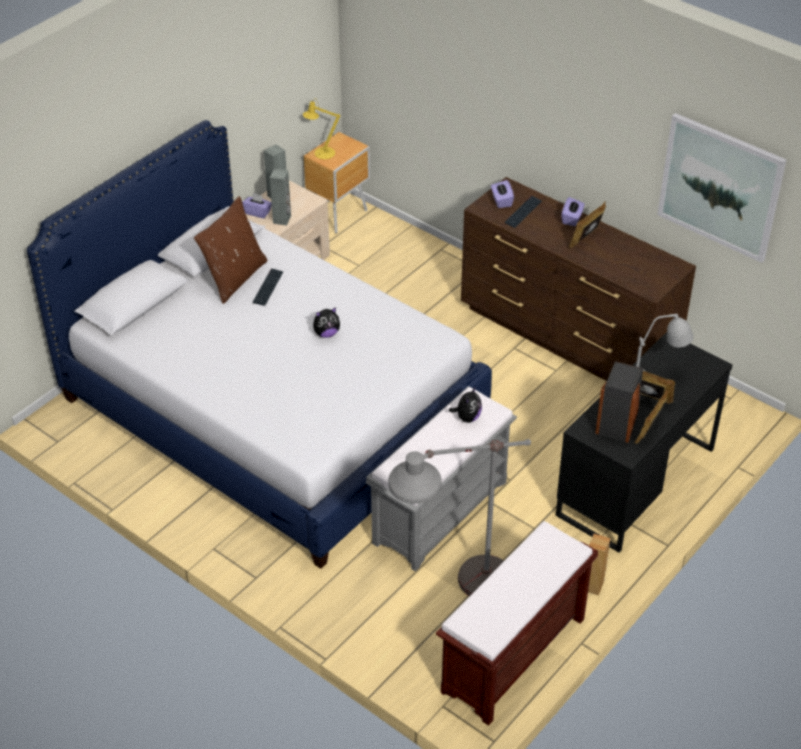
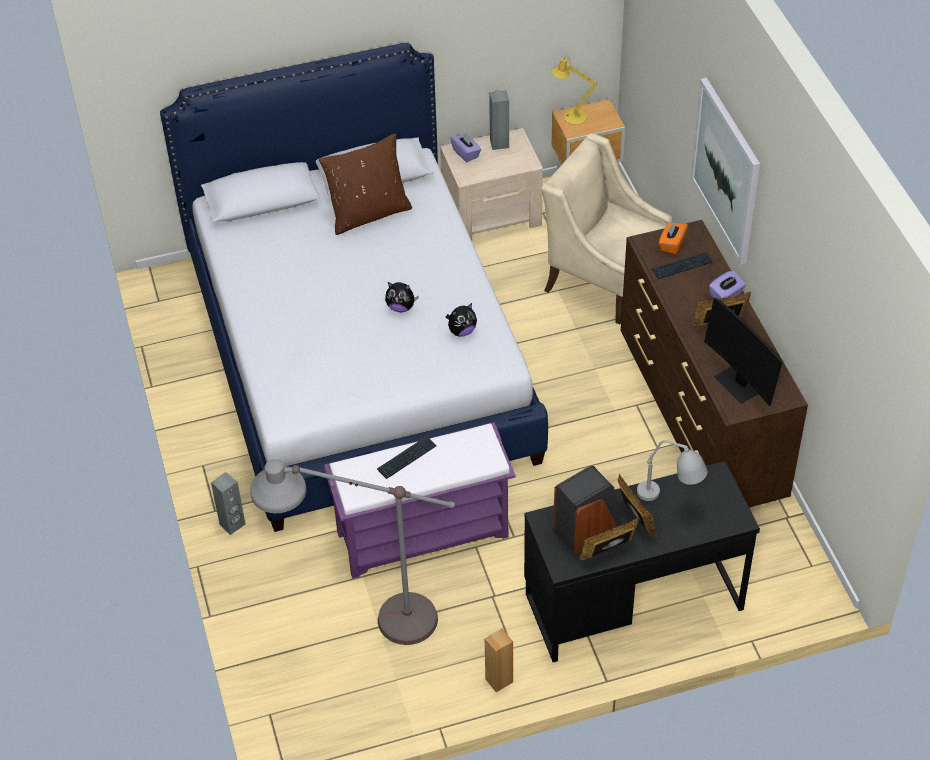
camera: 35 degrees right, 5 degrees up
(268, 287) = (389, 236): keyboard -> keyboard (407, 458)
(282, 219) = (482, 171): grey speaker -> grey speaker (232, 524)
(410, 272) = (603, 278): none -> beige armchair
(441, 511) = (424, 533): grey bench -> purple bench
(467, 417) = (461, 453): plush toy -> plush toy (461, 331)
(501, 201) = (672, 244): purple tissue box -> orange tissue box
(513, 657) = (368, 705): brown bench -> none
(639, 272) = (740, 383): none -> monitor
(720, 187) = (835, 330): picture -> picture (726, 170)

